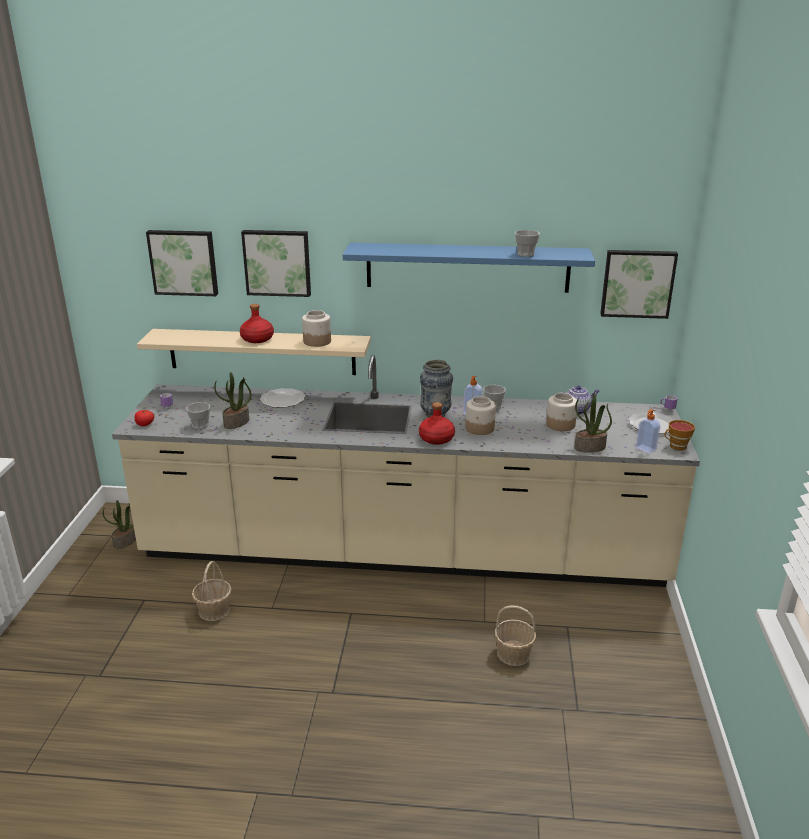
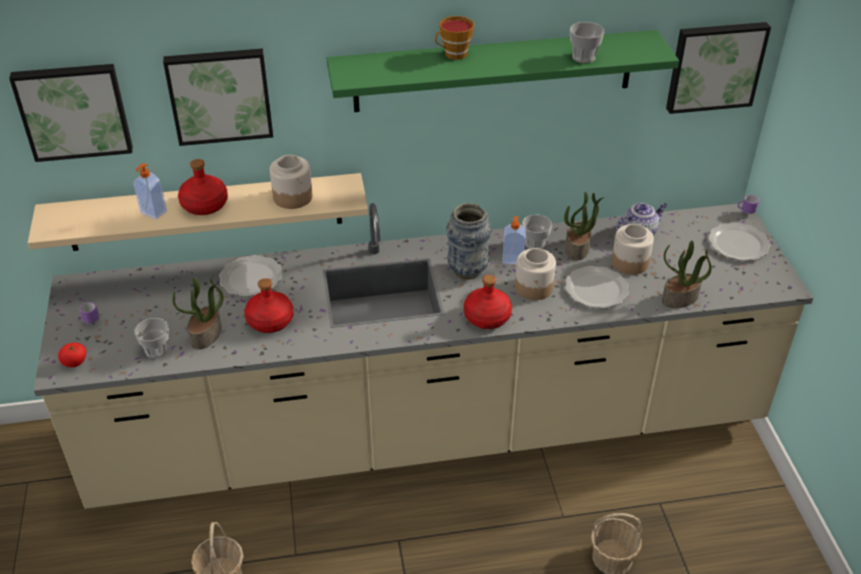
camera: 15 degrees left, 15 degrees up
(125, 542) = (52, 488): potted plant -> potted plant (578, 248)
(282, 421) = (269, 321): none -> red bottle
(467, 267) = (494, 71): blue shelf -> green shelf
(527, 435) = (596, 289): none -> plate
(645, 449) = (745, 289): soap dispenser -> soap dispenser (153, 212)
(676, 447) = (778, 278): cup -> cup (453, 55)

